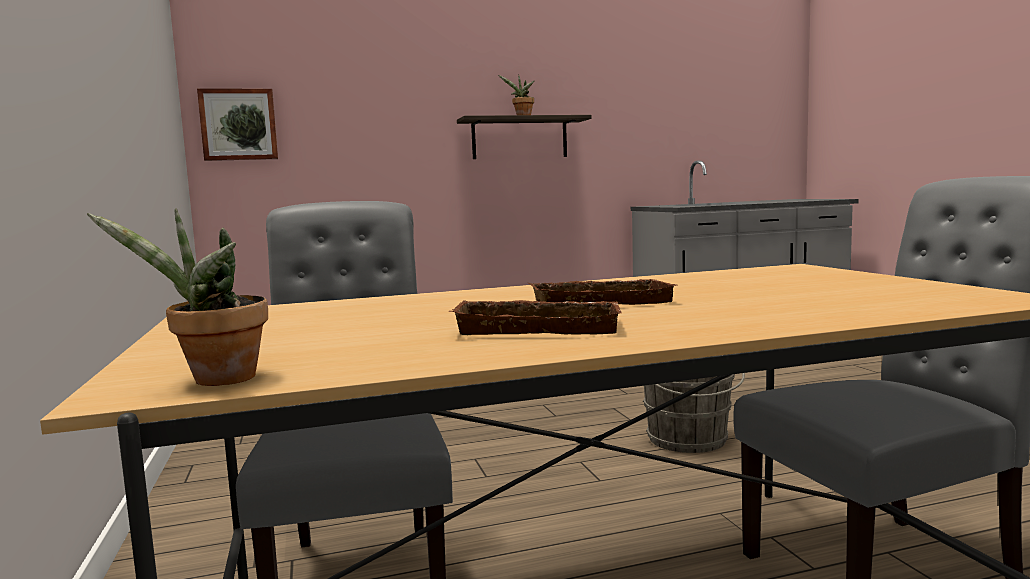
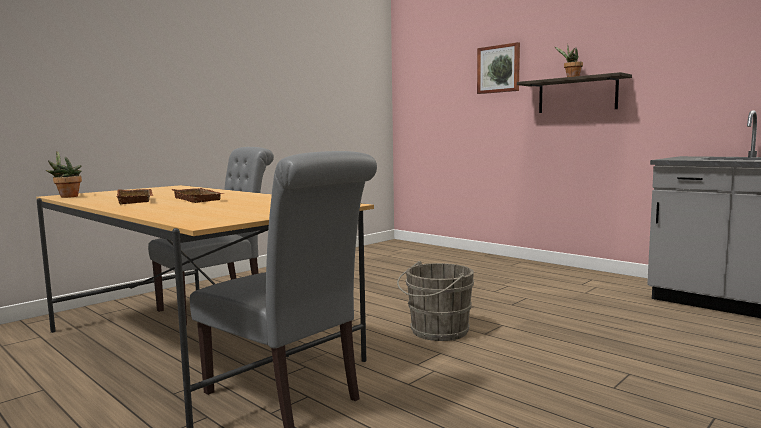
camera: 60 degrees right, 0 degrees up
(239, 124) = (413, 95): picture -> picture (499, 69)

